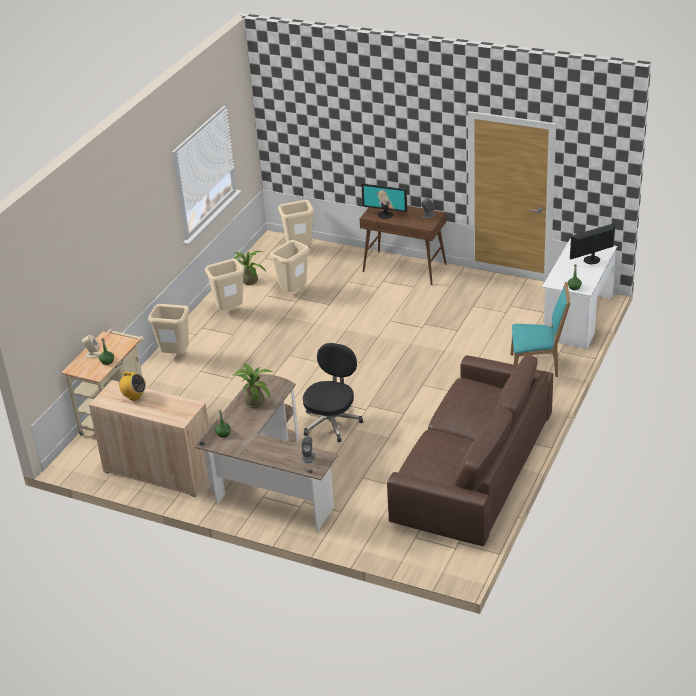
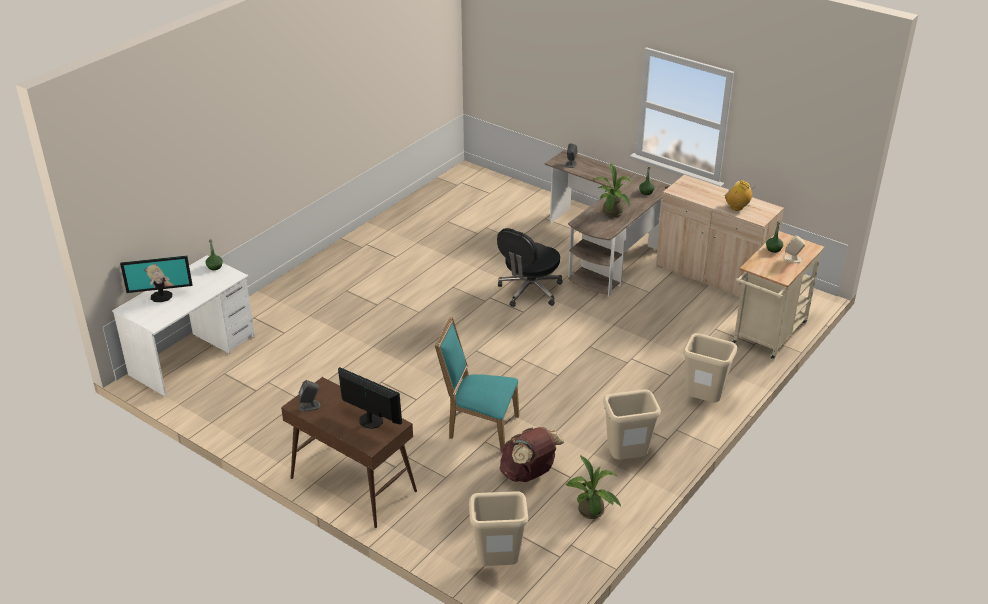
camera: 170 degrees left, 0 degrees up
(294, 292) = (529, 474): beige trash can -> brown backpack
(472, 467) = (413, 232): brown sofa -> none
(537, 366) = (285, 309): turquoise chair -> turquoise chair (479, 427)

